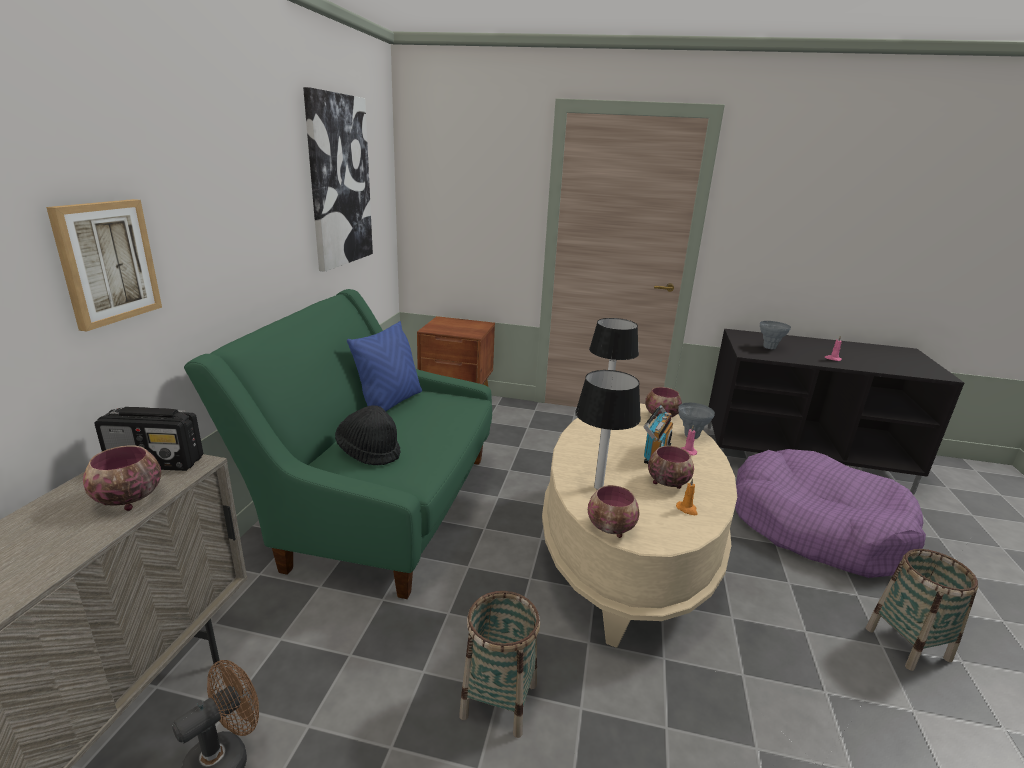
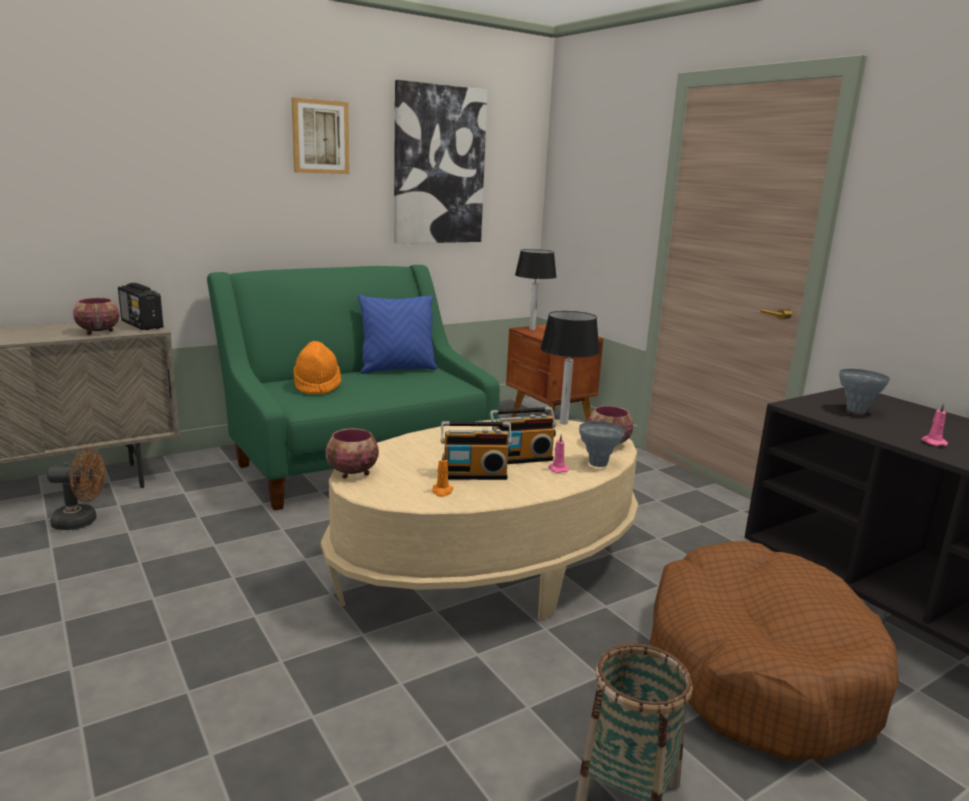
camera: 45 degrees right, 5 degrees down
(107, 262) = (162, 192): picture -> picture (320, 137)
(369, 452) = (317, 386): black hat -> orange hat
(499, 700) = (222, 580): basket -> none
(598, 487) = (409, 454): table lamp -> table lamp (531, 329)
(667, 482) = (474, 474): bowl -> radio
(816, 527) = (758, 668): purple dog bed -> brown dog bed

